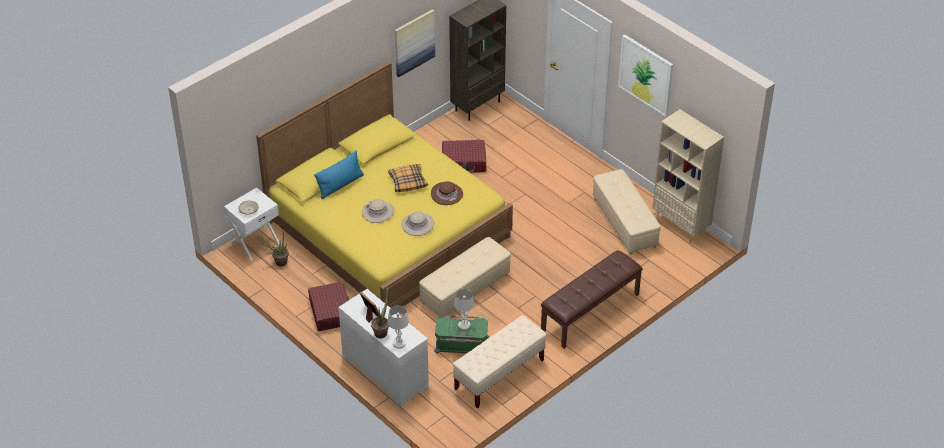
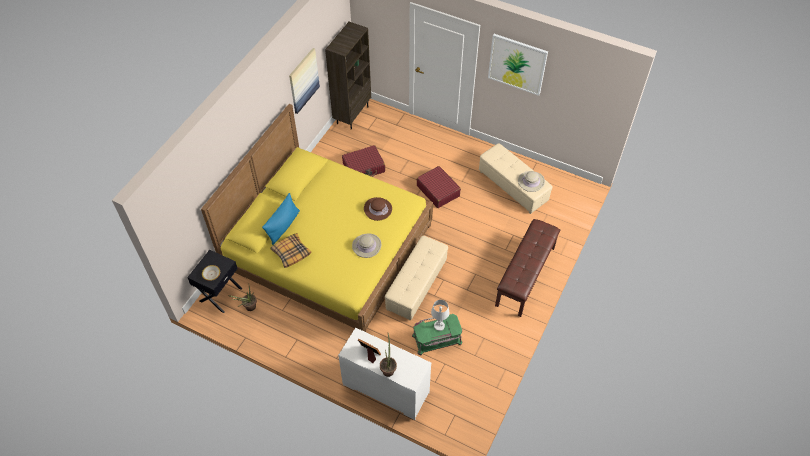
camera: 20 degrees left, 10 degrees up
(255, 243) = (220, 294): white nightstand -> black nightstand
(331, 312) = (314, 342): red suitcase -> red suitcase (438, 190)
(378, 212) = (327, 243): beige hat -> beige hat (531, 181)
(399, 343) = (409, 376): white table lamp -> none
(408, 182) = (340, 206): pillow -> pillow (291, 252)
(499, 375) = (481, 359): beige bench -> none
(681, 226) = (556, 177): beige bookcase -> none

